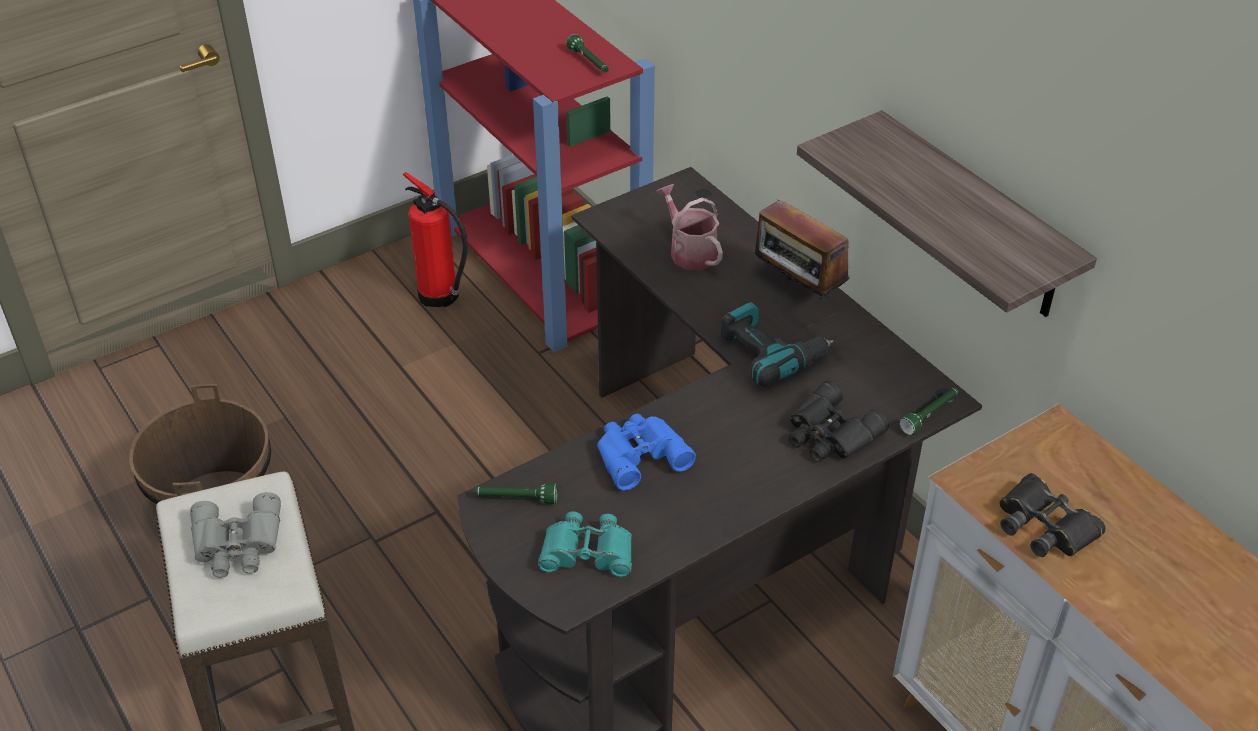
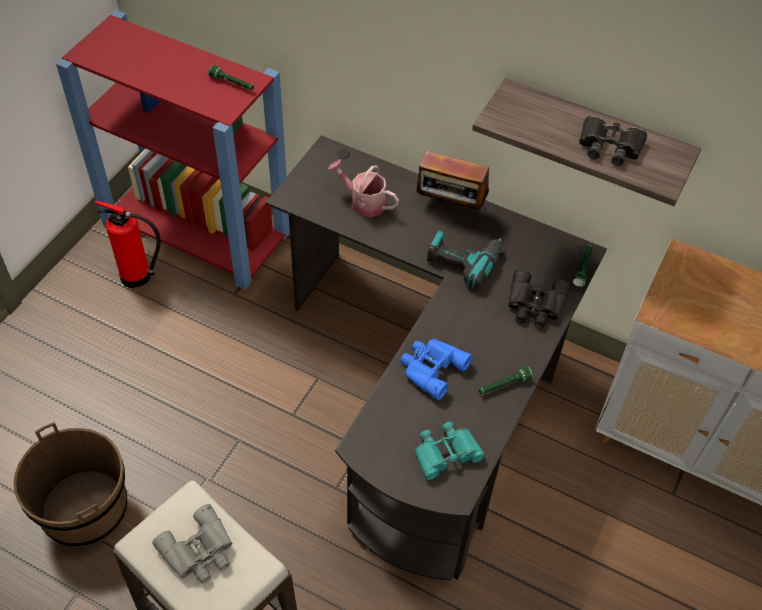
camera: 30 degrees left, 10 degrees up
(516, 499) = (376, 435): green flashlight -> green flashlight (503, 385)
(1044, 525) = (716, 325): black binoculars -> black binoculars (609, 146)

